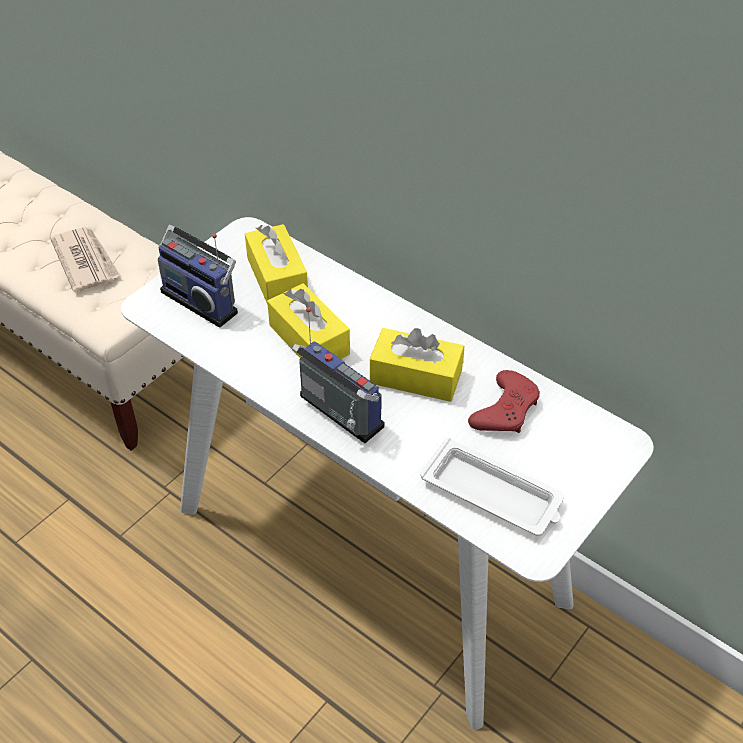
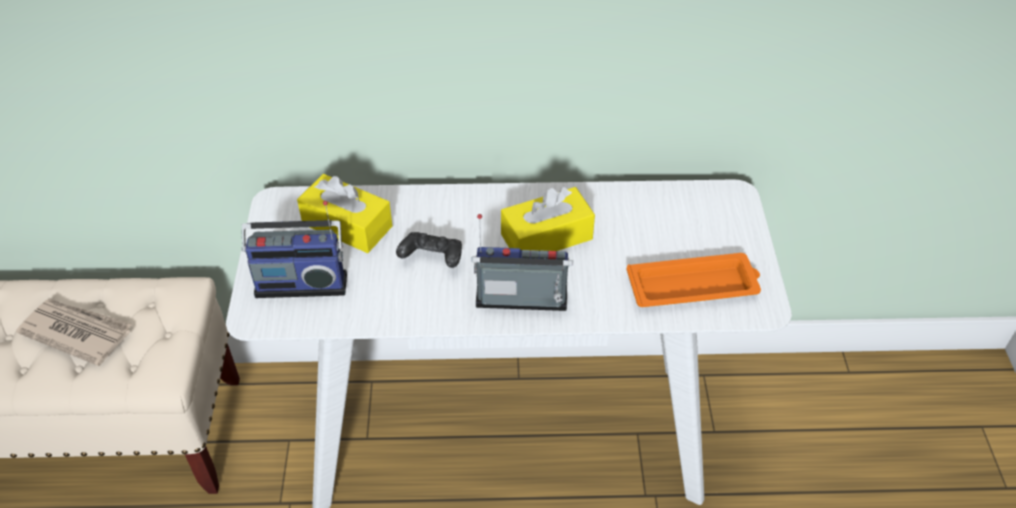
camera: 40 degrees left, 0 degrees up
(309, 339) = (432, 259): yellow tissue box -> black game controller
(493, 494) = (694, 286): white tray -> orange tray
(505, 409) = (635, 221): red game controller -> none

